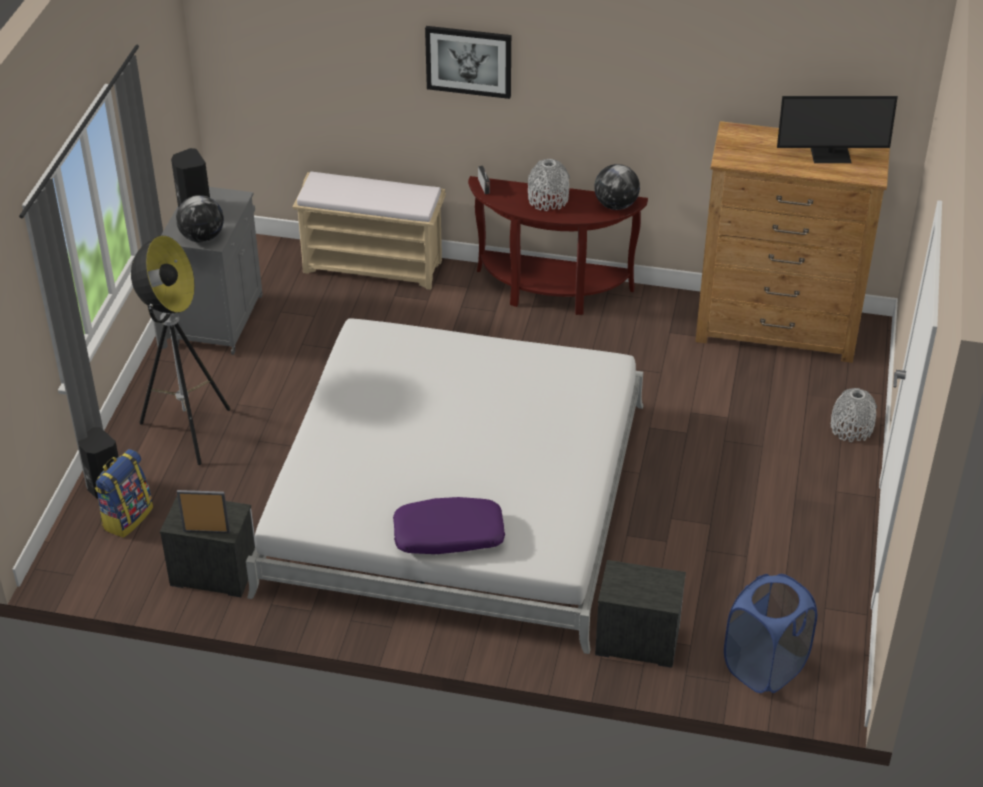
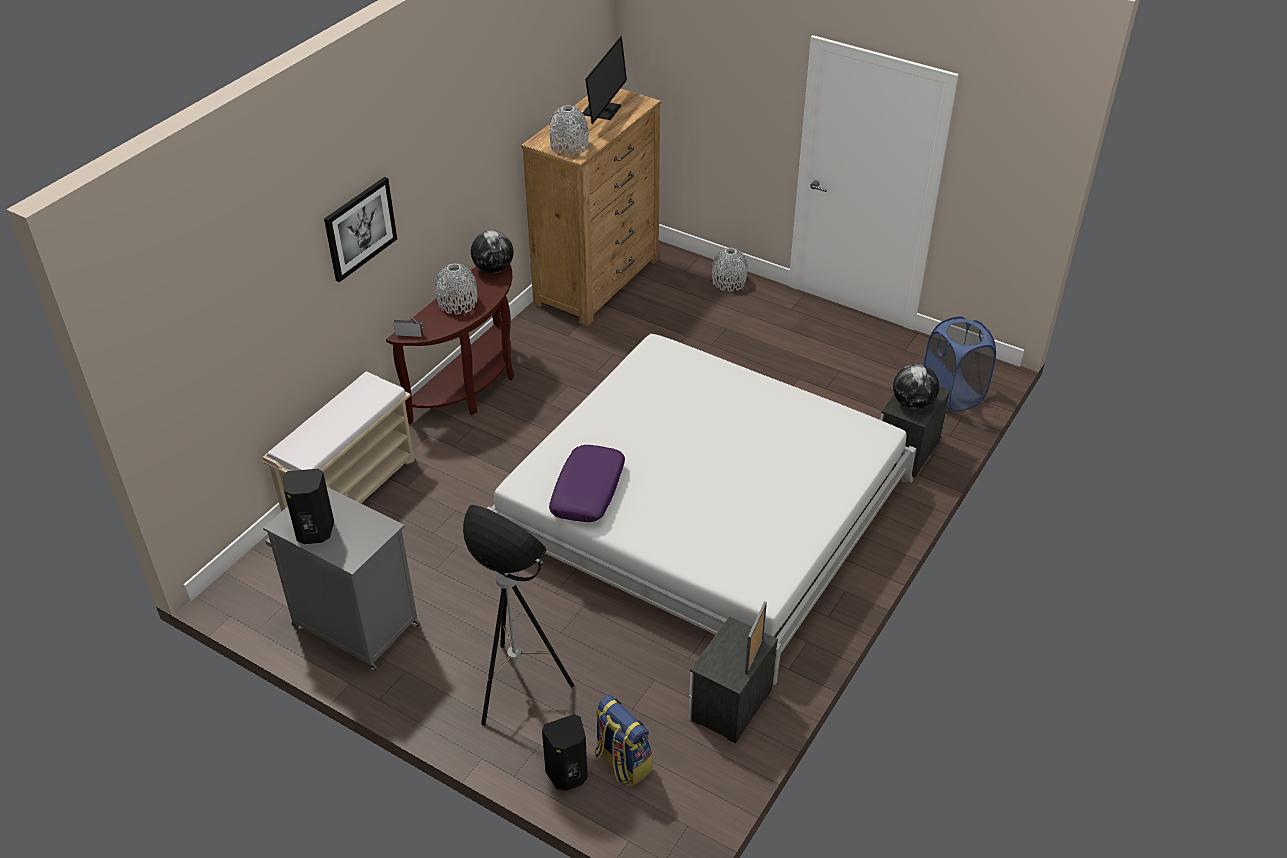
camera: 70 degrees left, 0 degrees up
(202, 237) = (369, 535): globe -> globe (913, 404)
(448, 536) = (827, 490): purple pillow -> purple pillow (588, 491)
(739, 150) = (569, 146): none -> grey vase

